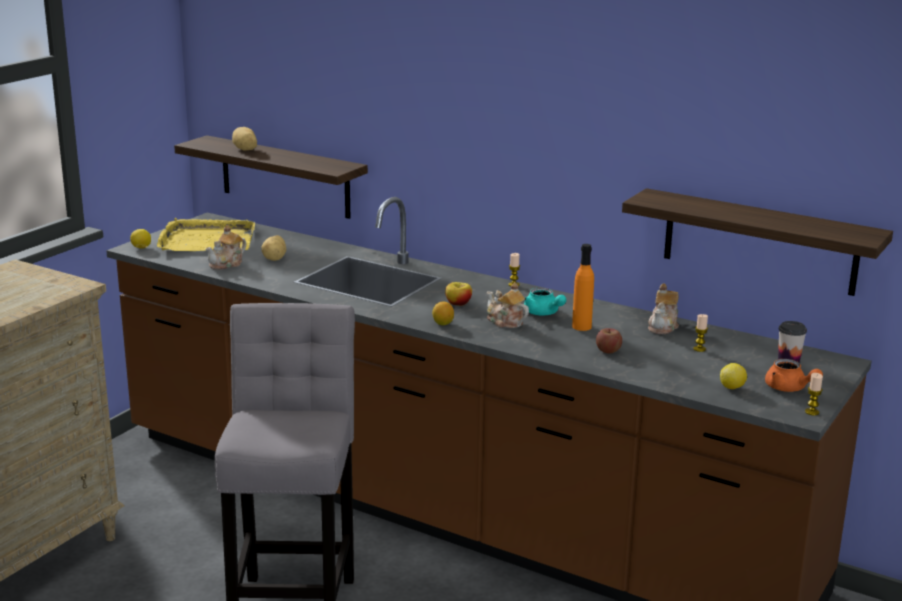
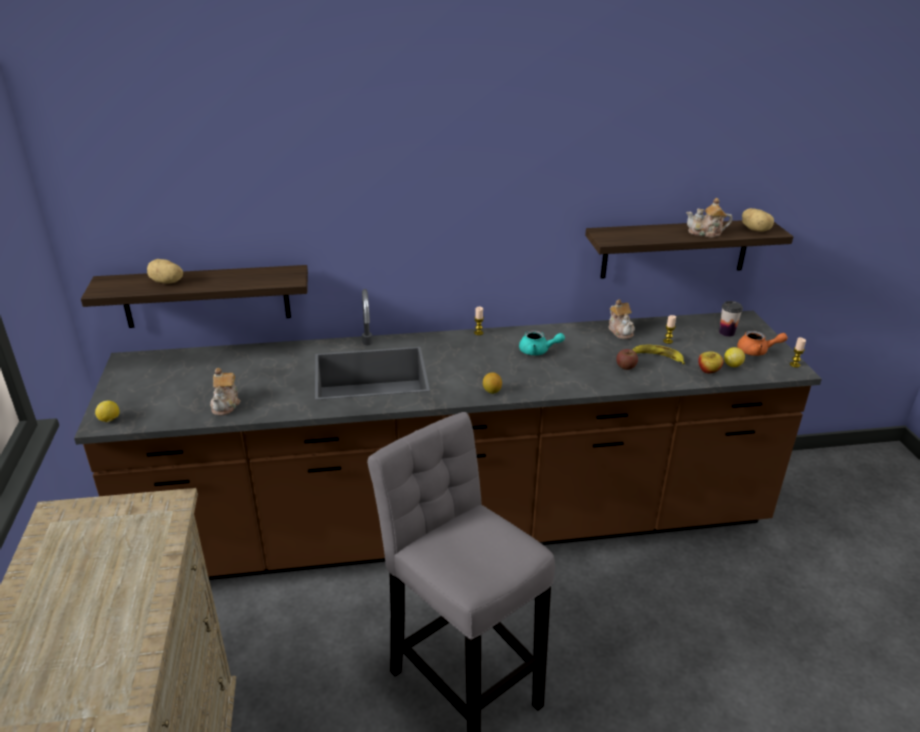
camera: 40 degrees left, 10 degrees up
(207, 241) = (164, 385): yellow tray -> none
(275, 258) = (260, 381): potato -> potato (755, 230)
(458, 304) = (471, 367): apple -> apple (708, 370)
(505, 322) = (528, 370): teapot -> teapot (706, 233)
(581, 327) = (578, 353): orange bottle -> none
(659, 355) = (657, 357): none -> banana

